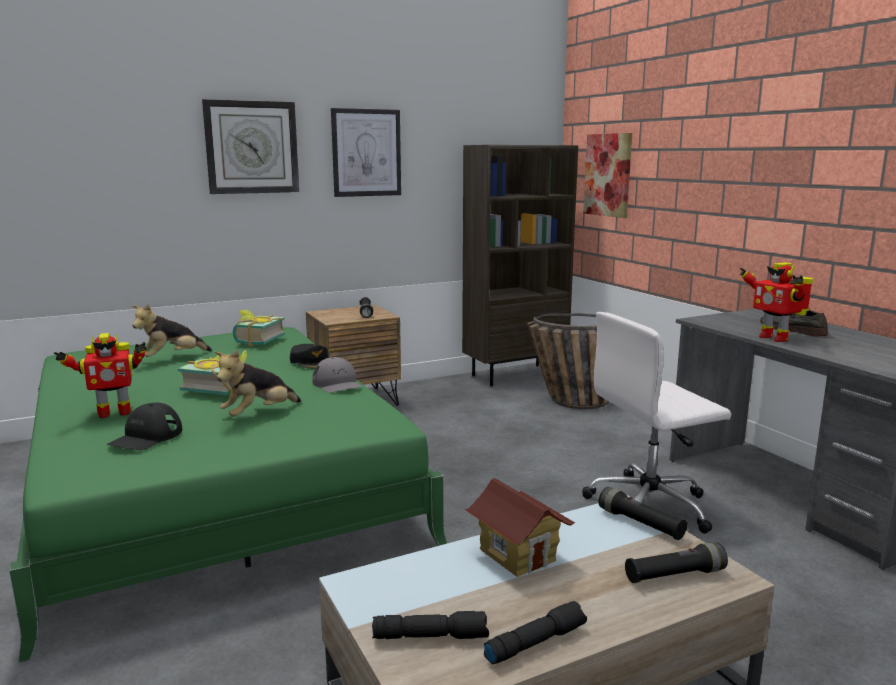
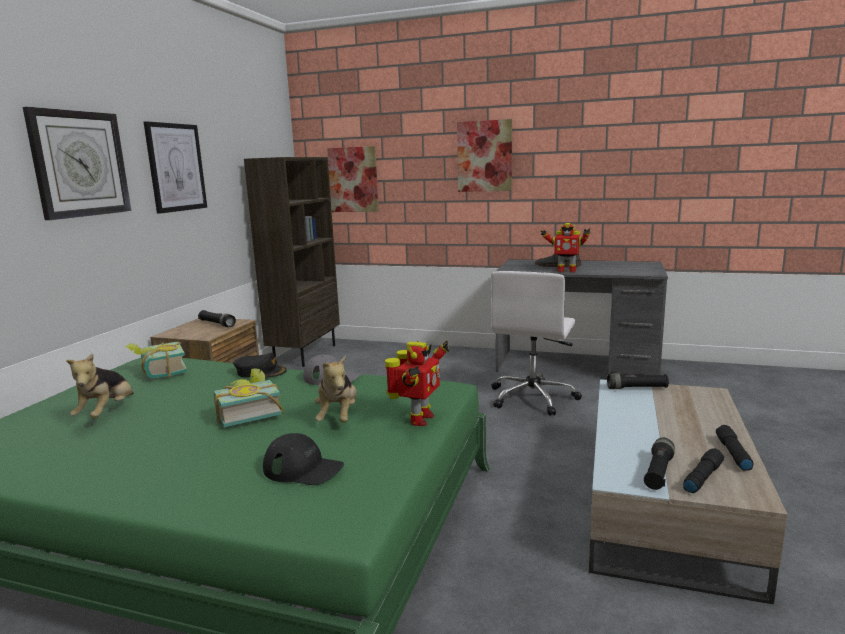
camera: 45 degrees left, 0 degrees up
(113, 413) = (204, 470): toy robot -> toy robot (418, 419)
(146, 437) = (303, 469): black cap -> black cap turned 45 degrees counterclockwise
(517, 555) = (635, 426): toy house -> none
(566, 401) = (375, 360): basket -> none
(674, 575) = (698, 402): black flashlight -> black flashlight (658, 472)
(748, 151) = (484, 156): none -> picture

